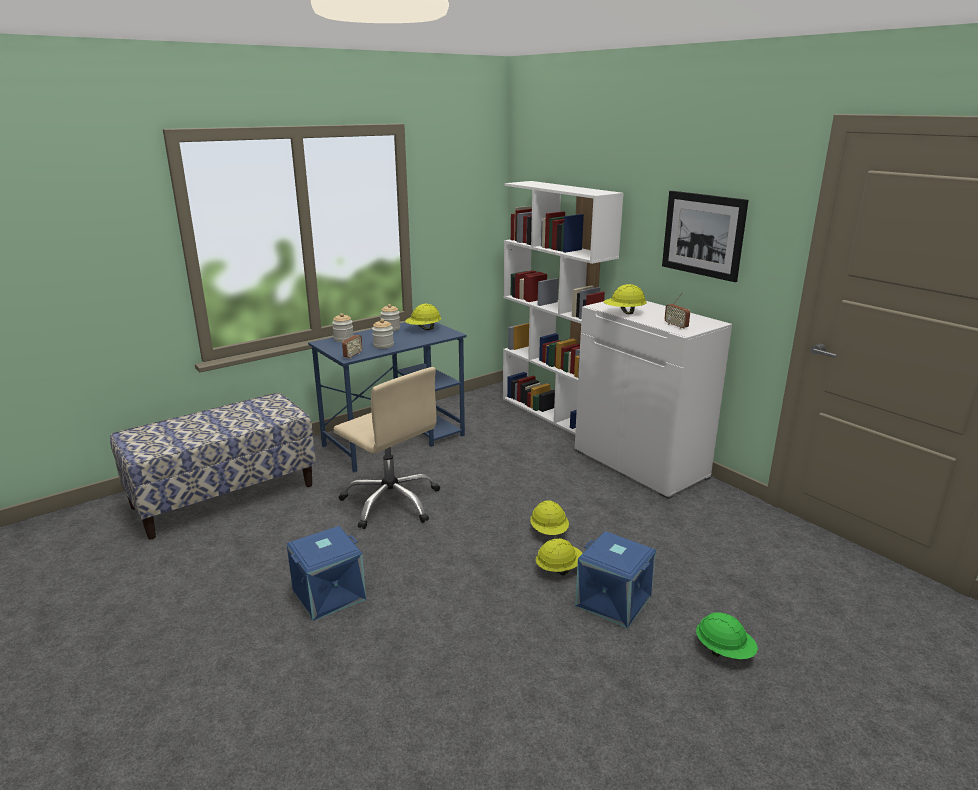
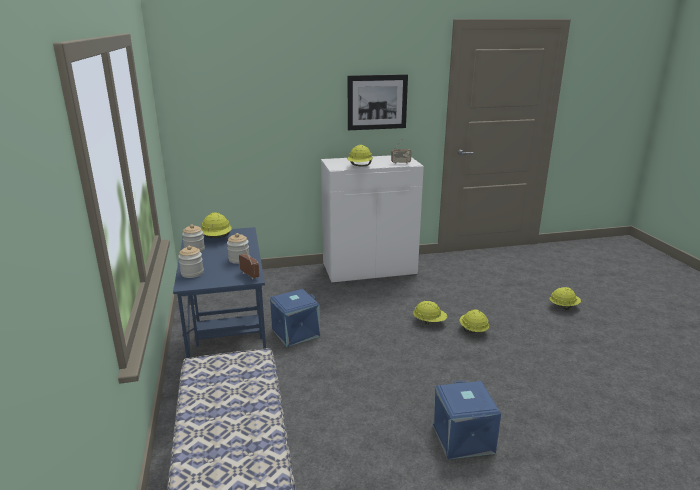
camera: 65 degrees left, 0 degrees up
(391, 502) = (341, 378): beige office chair -> none
(553, 413) = (265, 275): white bookcase -> none
(614, 600) = (512, 322): blue storage box -> blue storage box (295, 332)
(724, 651) = (563, 306): green hard hat -> yellow hard hat

